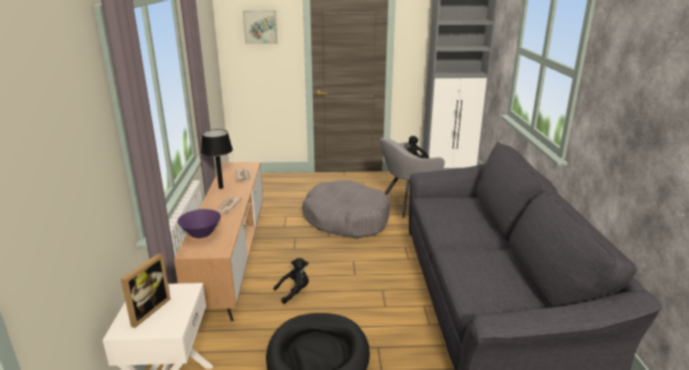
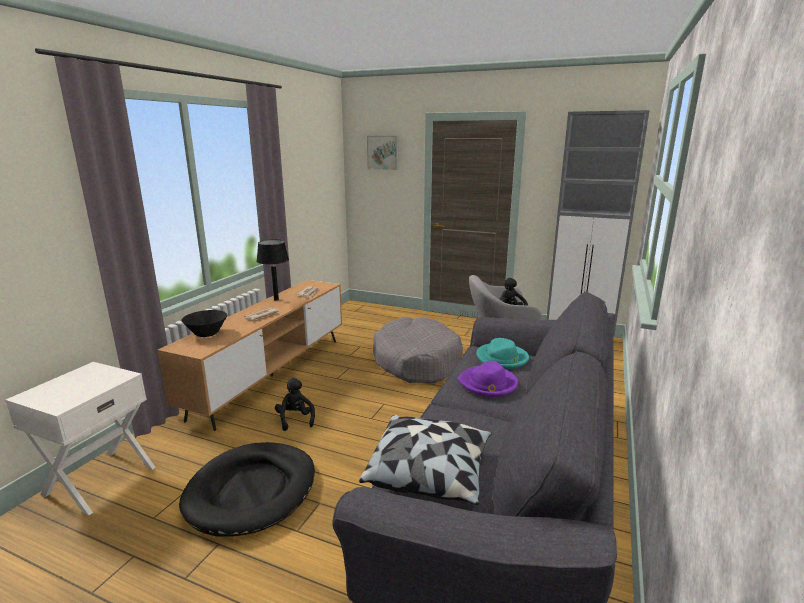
camera: 25 degrees right, 5 degrees down
(147, 310) = (67, 385): picture frame -> none
(201, 234) = (206, 334): purple bowl -> black bowl
(294, 292) = (295, 419): black plush toy -> black plush toy turned 105 degrees counterclockwise
(450, 204) = (502, 358): none -> turquoise hat
(461, 225) = (488, 384): none -> purple hat
(488, 295) = (430, 472): none -> pillow

